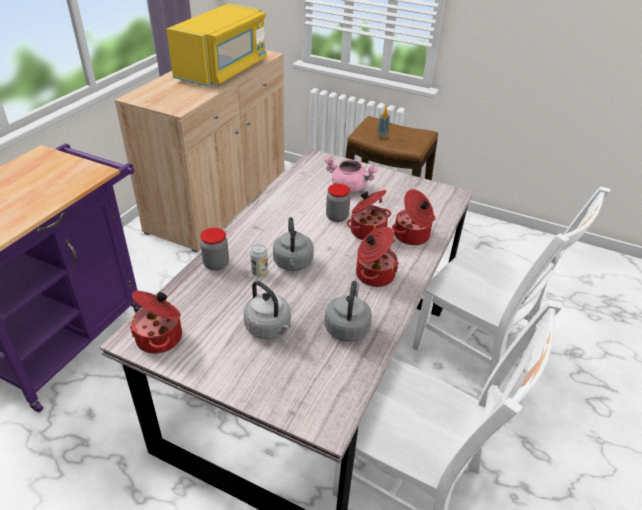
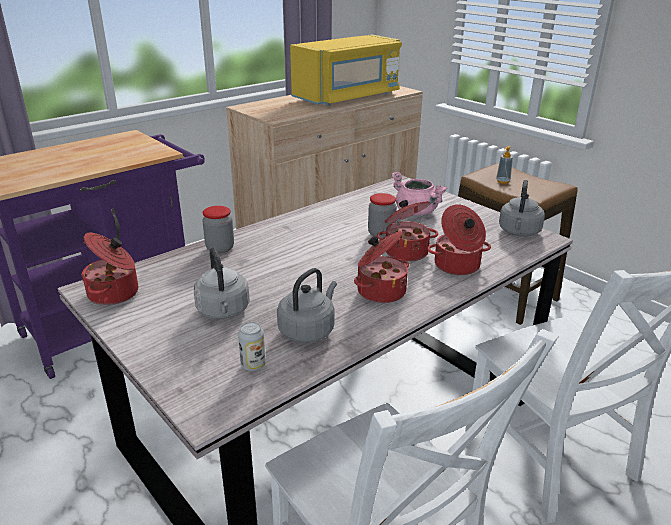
camera: 25 degrees right, 10 degrees down
(259, 272) = (256, 263): can -> can (253, 365)
(293, 264) = (297, 263): grey kettle -> grey kettle (519, 232)

